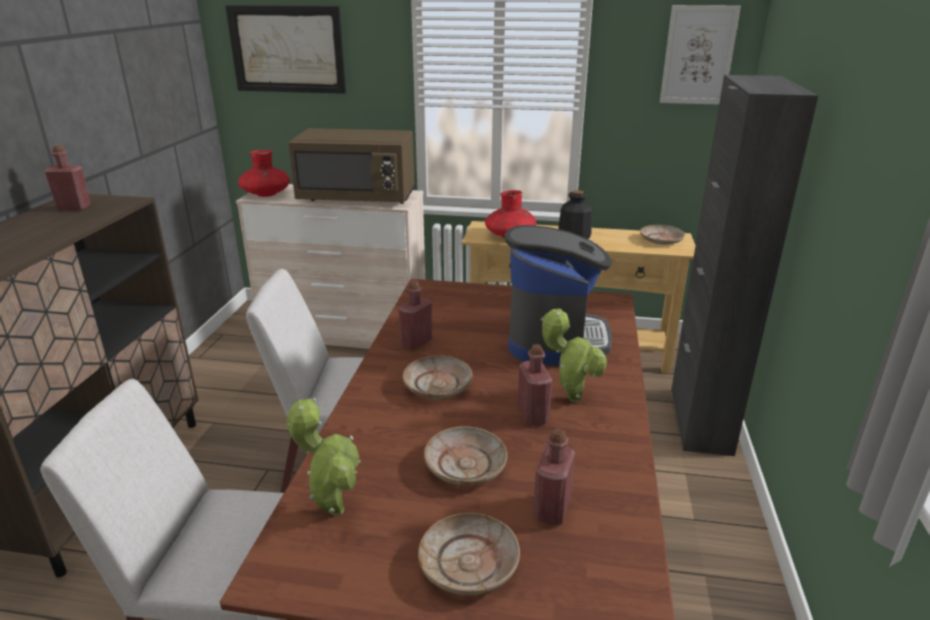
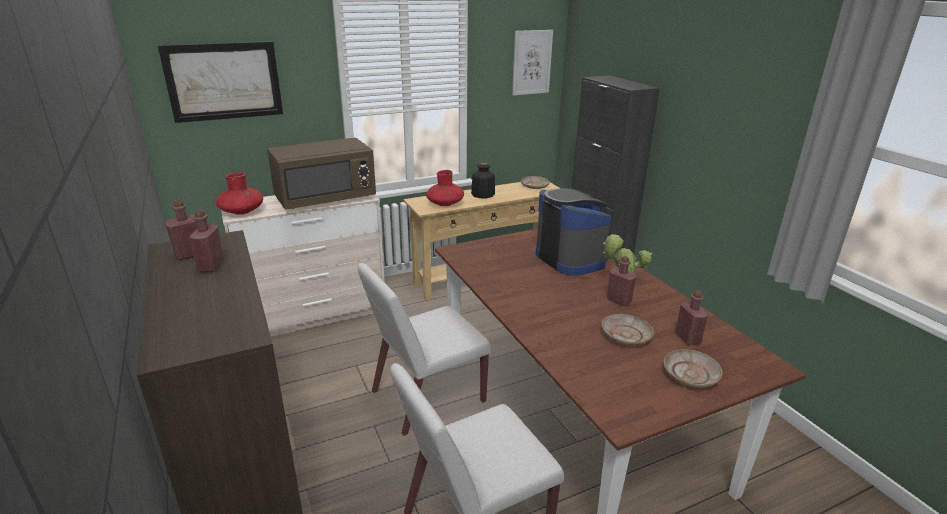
camera: 35 degrees left, 0 degrees up
(332, 507) = (599, 382): potted plant -> none
(416, 343) = (503, 284): red bottle -> red bottle (211, 266)
(438, 385) = (552, 303): beige plate -> none

